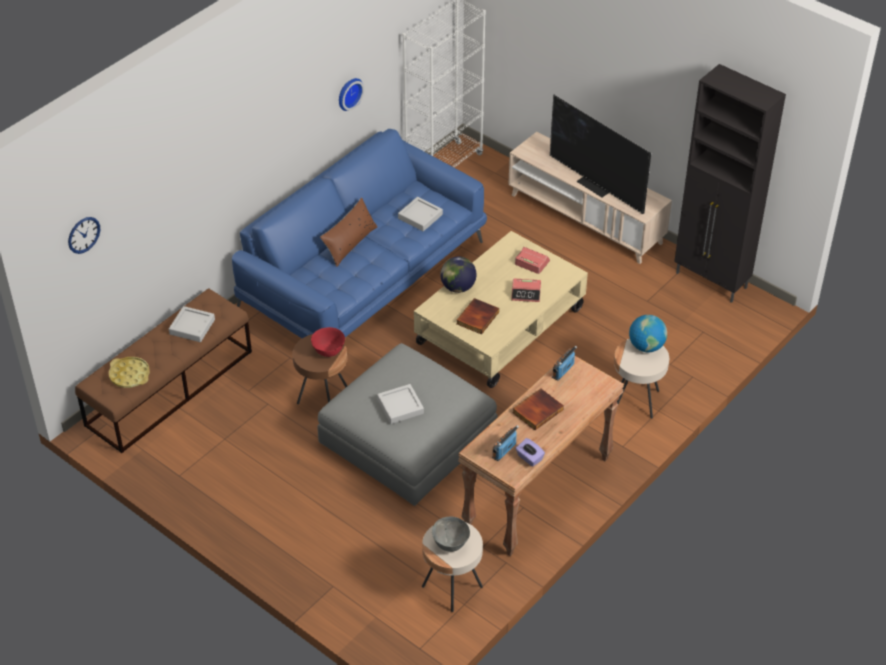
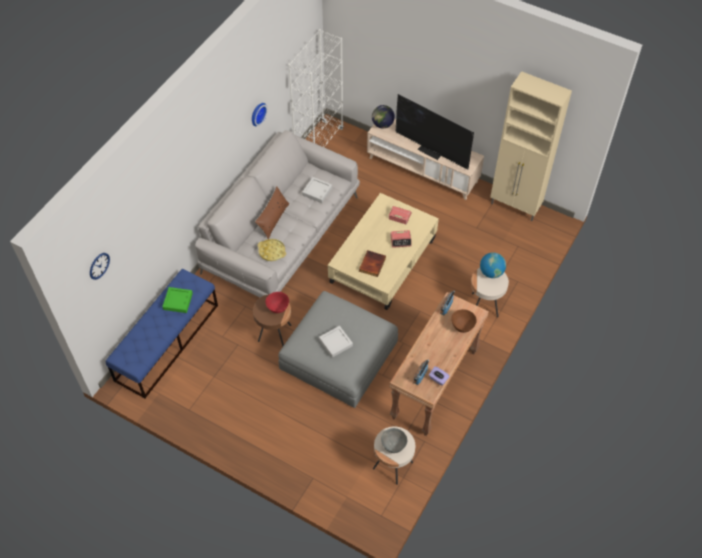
camera: 10 degrees left, 10 degrees up
(129, 375) = (142, 346): yellow tray -> yellow tray (272, 251)
(170, 387) = (167, 342): brown bench -> blue bench
(192, 327) = (178, 301): grey tray -> green tray
(364, 274) = (282, 233): blue sofa -> grey sofa
(458, 287) = (353, 242): globe -> globe (382, 124)
(537, 410) = (435, 341): book -> none
(580, 398) = (462, 327): none -> brown bowl
(711, 281) = (515, 206): black cabinet -> beige cabinet

